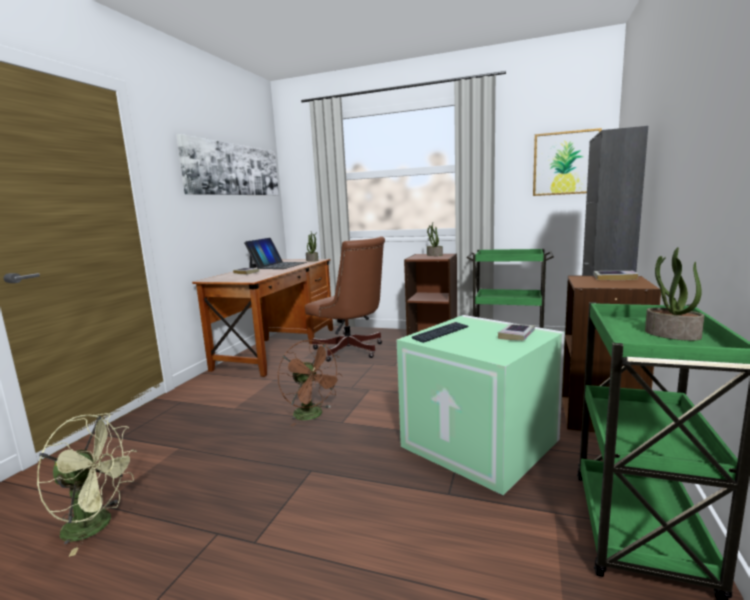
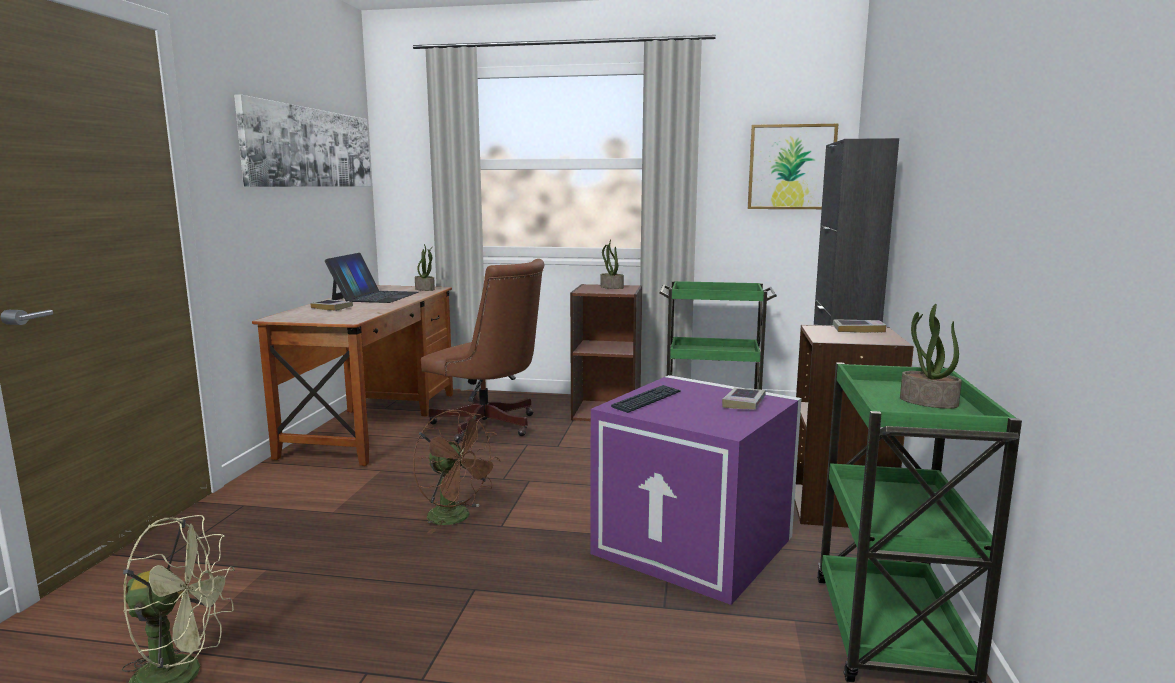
camera: 10 degrees left, 0 degrees up
(482, 443) = (697, 544): green storage box -> purple storage box

